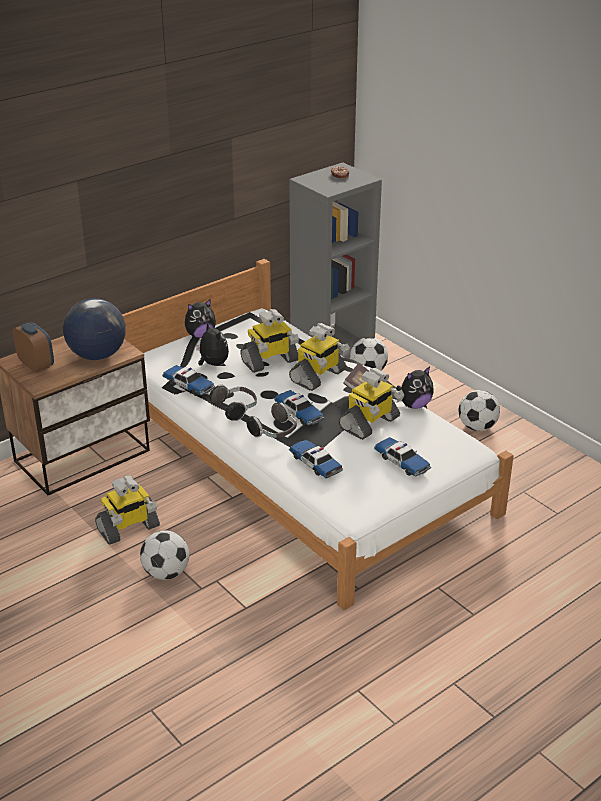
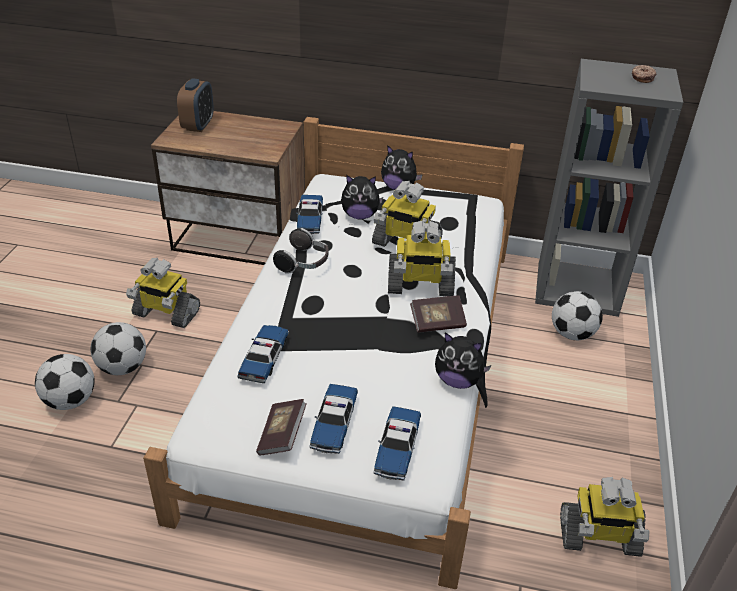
camera: 50 degrees right, 5 degrees up
(97, 355) = (246, 143): globe -> none
(212, 364) = (360, 215): plush toy -> plush toy turned 75 degrees clockwise
(274, 432) = (291, 305): headphones -> none
(299, 413) = (342, 304): toy car -> toy car (397, 448)
(370, 424) = (379, 363): toy robot -> toy robot (598, 536)
(391, 484) = (282, 436): none -> book
(477, 427) = (591, 472): football -> football (70, 401)

